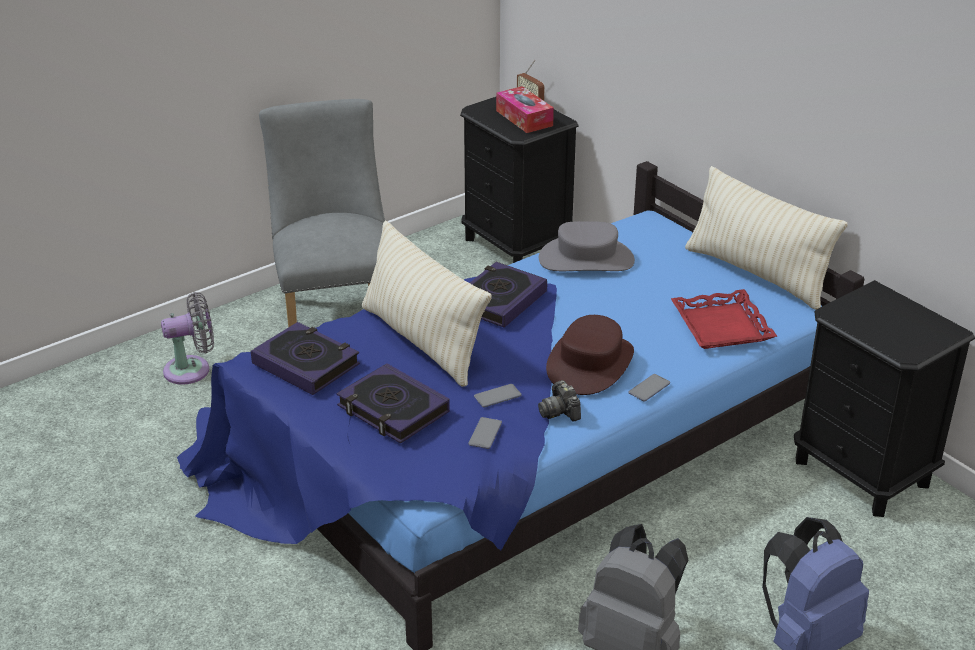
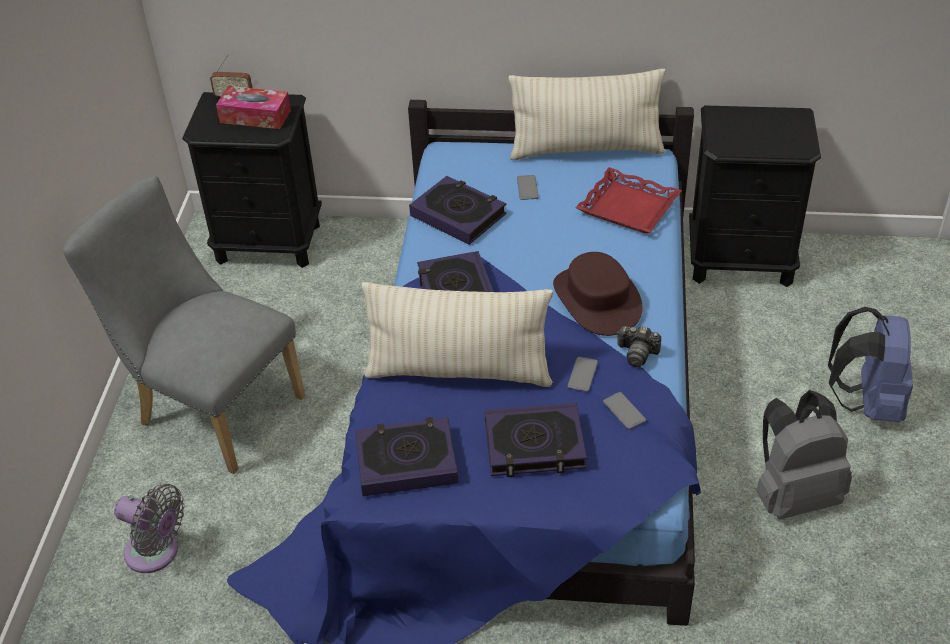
camera: 45 degrees left, 10 degrees up
(192, 369) = (156, 553): grey fan -> grey fan turned 90 degrees clockwise
(586, 259) = (458, 215): grey hat -> book
(649, 388) = (659, 290): phone -> phone (527, 188)

